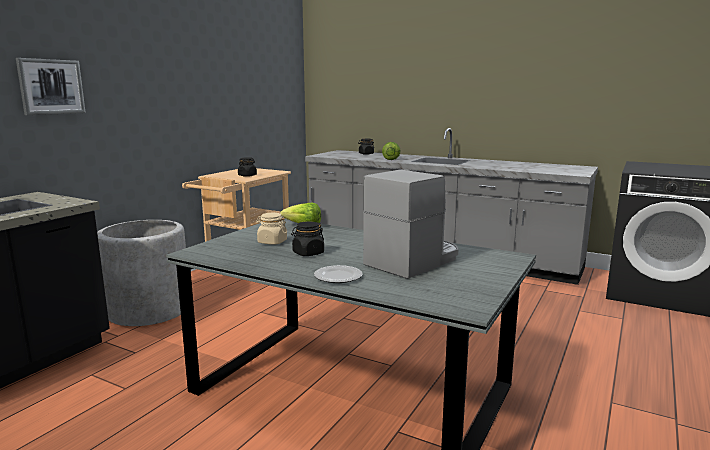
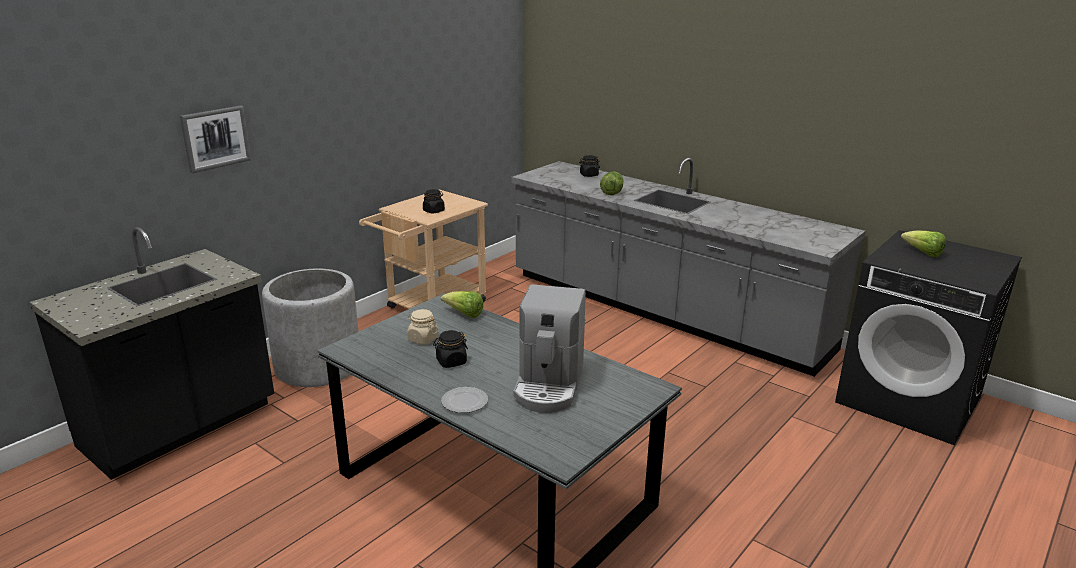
camera: 10 degrees right, 10 degrees up
(413, 261) = (549, 385): coffee machine -> coffee machine turned 135 degrees clockwise
(659, 168) = (923, 253): none -> lettuce

